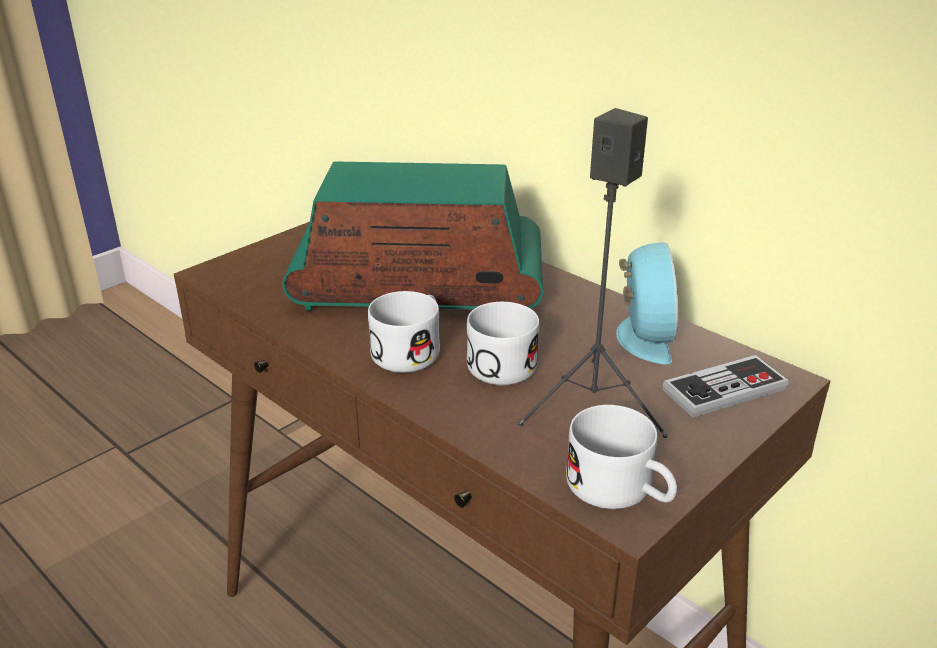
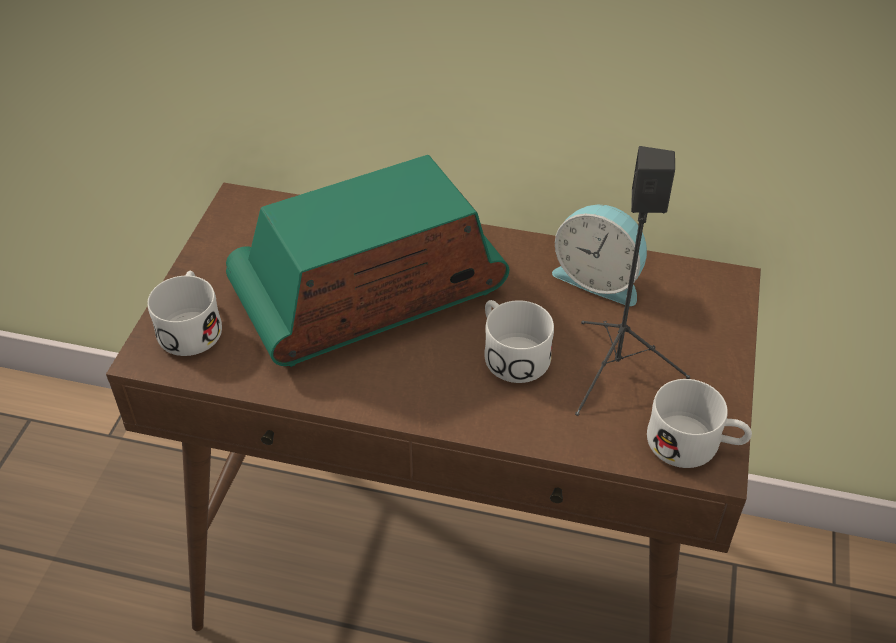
camera: 30 degrees left, 15 degrees up
(412, 350) = (427, 373): white mug -> white mug (192, 326)
(641, 336) = (599, 278): alarm clock -> alarm clock turned 150 degrees clockwise
(724, 389) = (697, 310): game controller -> none

